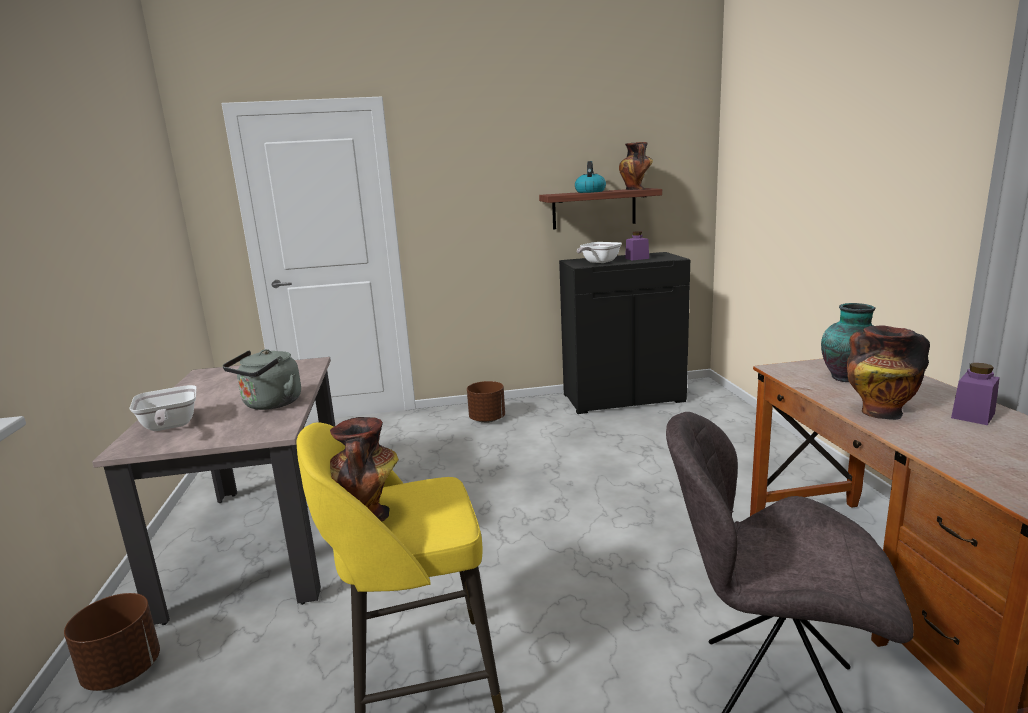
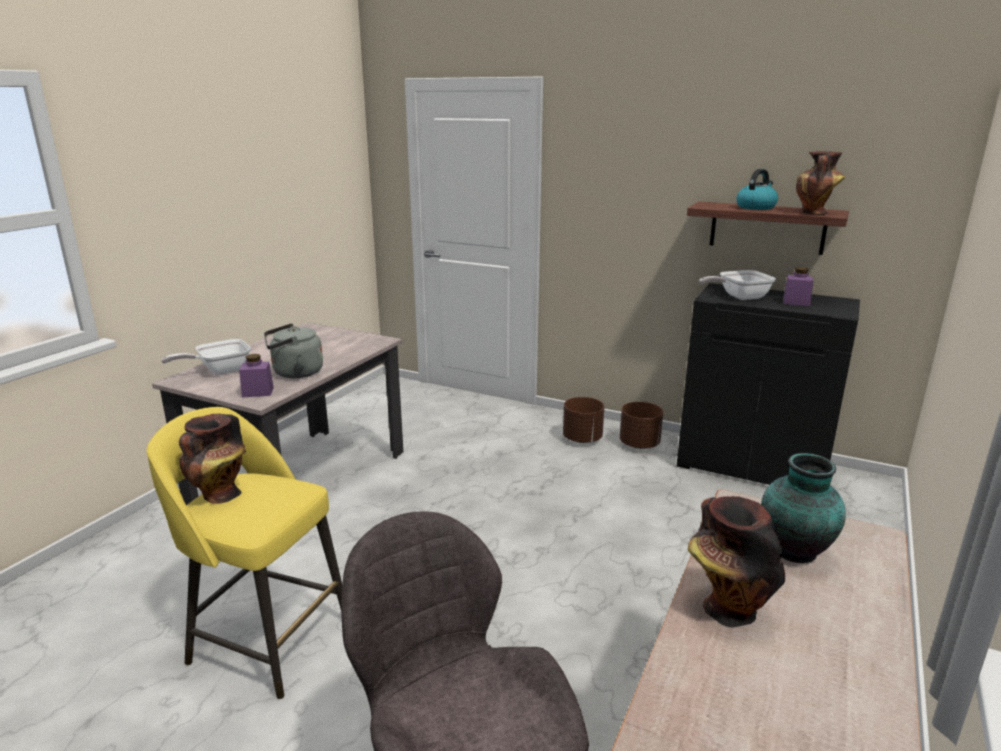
camera: 35 degrees right, 5 degrees up
(123, 671) = (146, 536): brown planter -> brown planter (639, 444)
(169, 427) = (219, 371): frying pan -> frying pan turned 45 degrees clockwise
(973, 415) = (833, 671): purple jar -> purple jar (258, 392)

